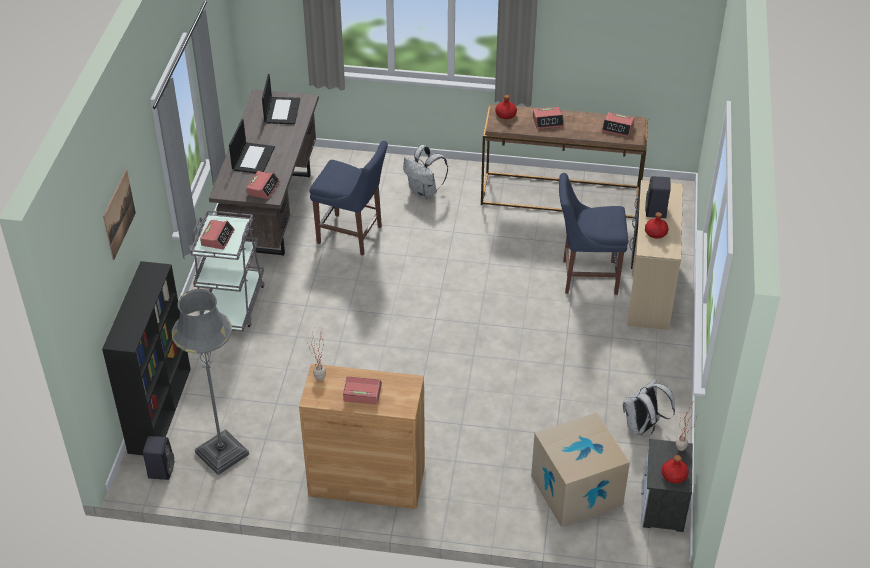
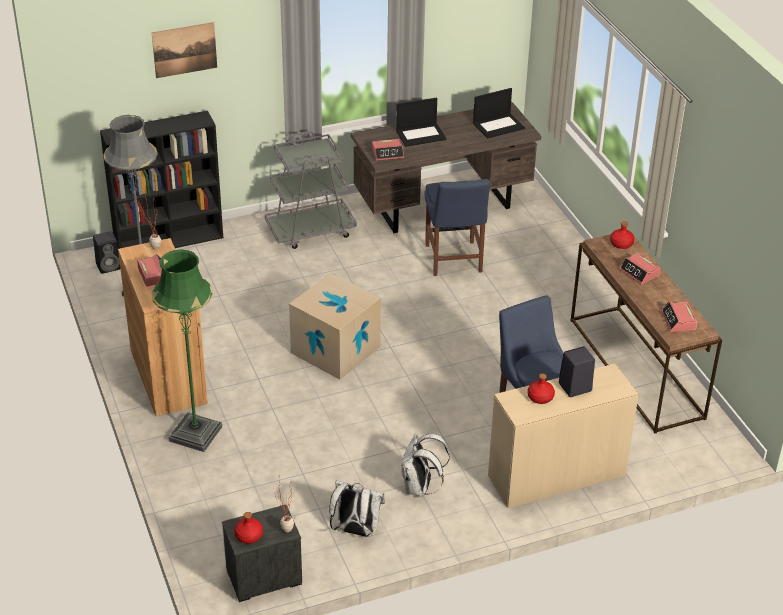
camera: 60 degrees right, 5 degrees down
(217, 238) = (304, 153): alarm clock -> none
(424, 192) = (553, 280): white backpack -> white backpack (420, 488)
(459, 488) = (195, 434): none -> green floor lamp
(576, 490) = (242, 510): cardboard box -> cardboard box (335, 350)

